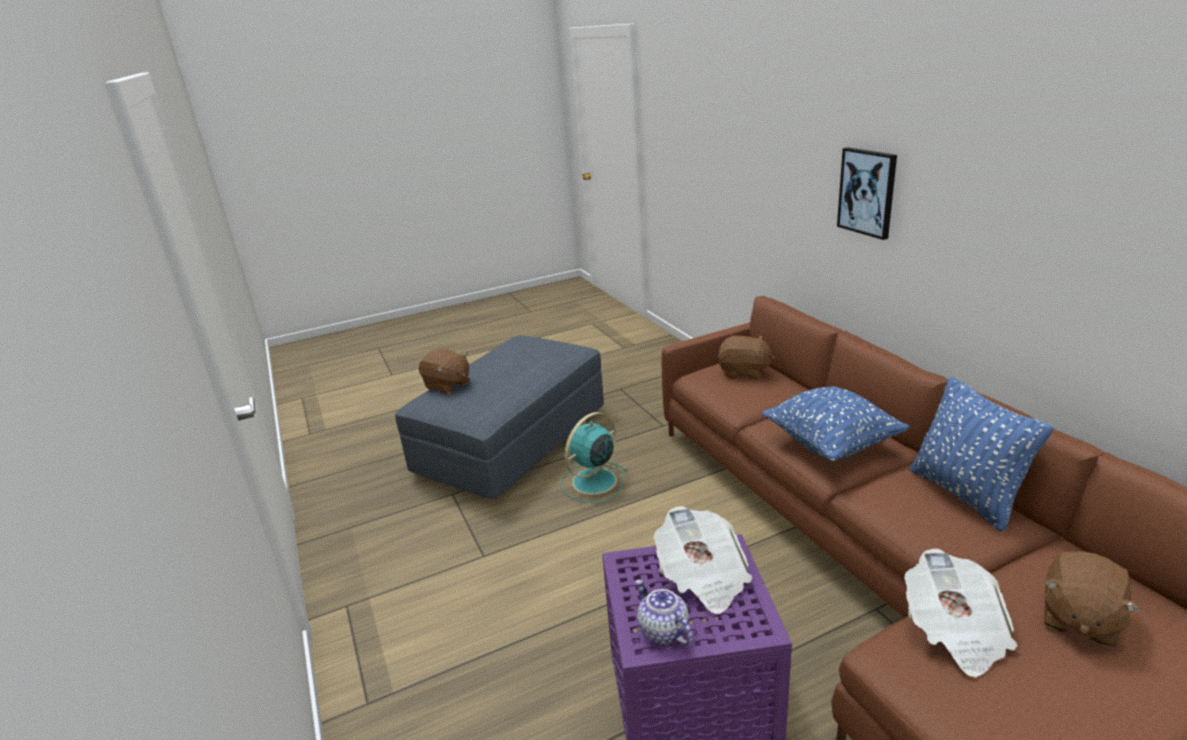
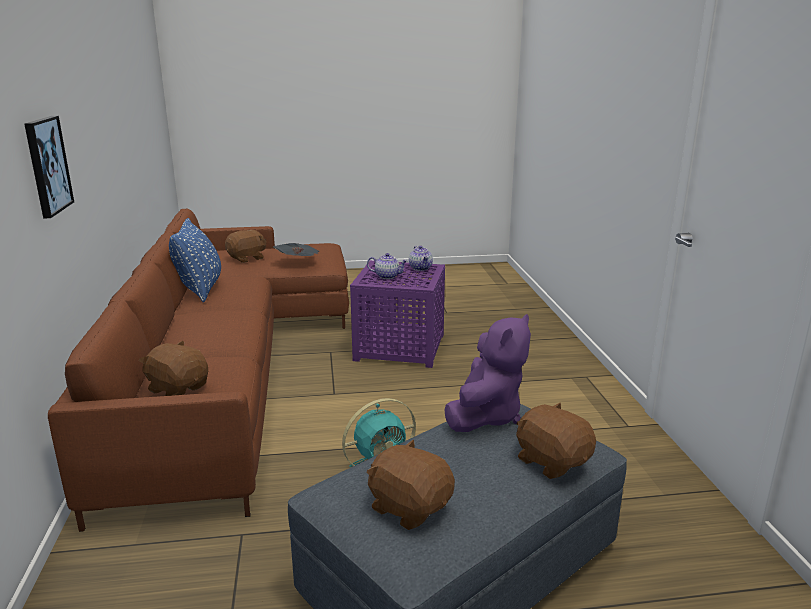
camera: 165 degrees left, 5 degrees down
(493, 402) = (486, 416): none -> purple plush toy
(527, 349) = (410, 507): none -> brown plush toy
(703, 578) = (387, 276): newspaper -> teapot
(831, 444) = (222, 320): blue pillow -> none

